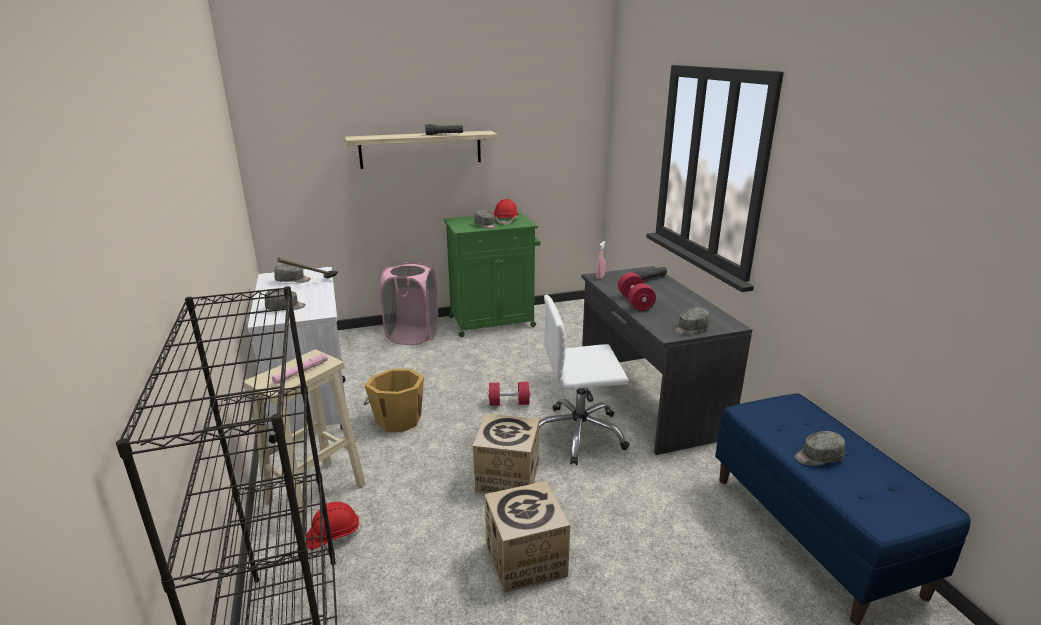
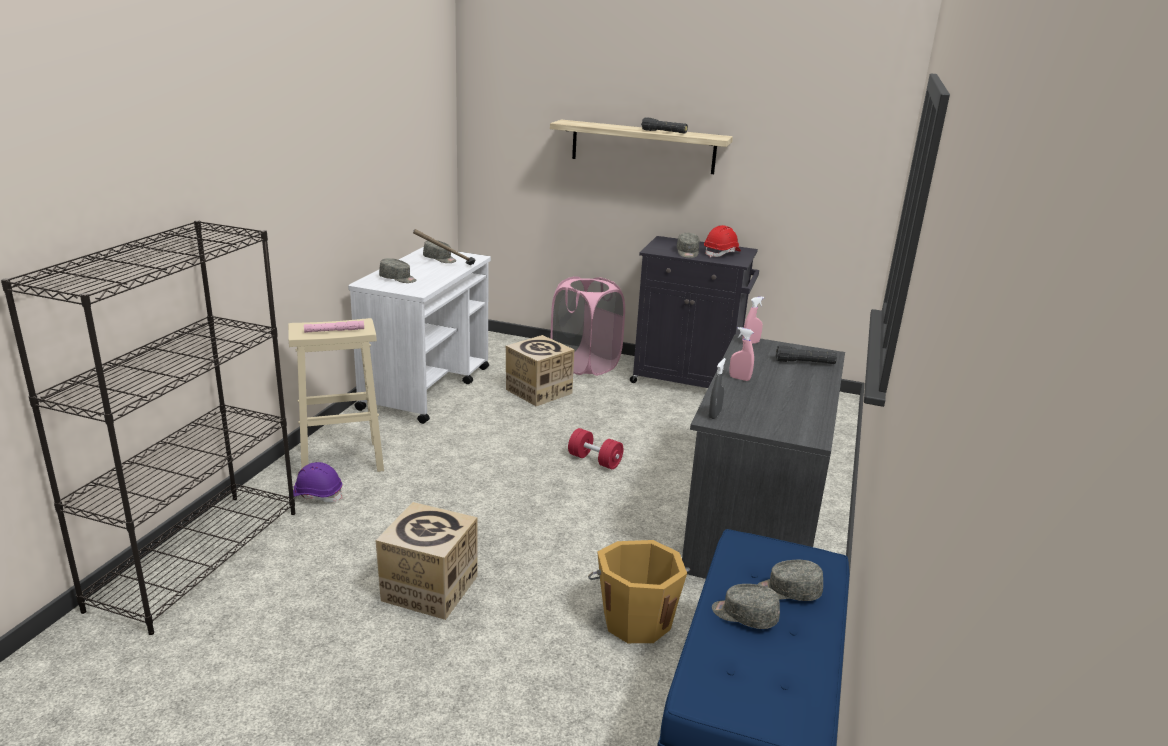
camera: 35 degrees right, 0 degrees up
(333, 535) = (316, 495): red hard hat -> purple hard hat
(398, 419) = (475, 432): orange bucket -> orange bucket (636, 620)
(493, 322) = (688, 379): green cabinet -> black cabinet
(507, 477) = (504, 520): cardboard box -> cardboard box (538, 391)
(578, 434) = (625, 517): white office chair -> none
(635, 302) = (739, 378): red dumbbell -> pink spray bottle
(665, 331) = (714, 415): none -> grey spray bottle
(690, 329) = (750, 423): grey cap -> grey cap (788, 591)

